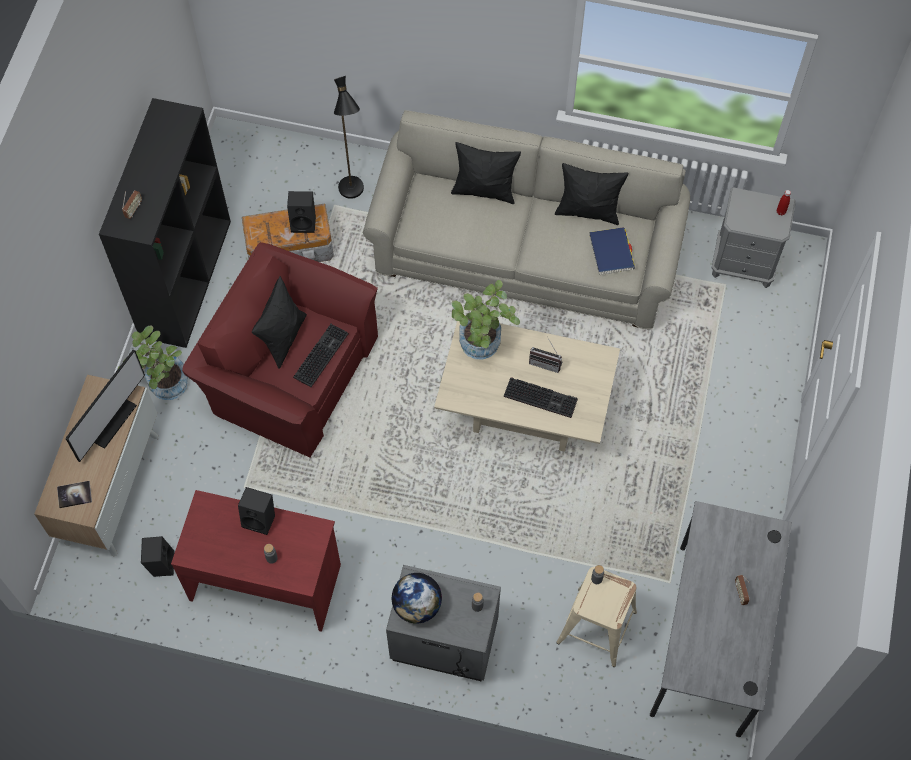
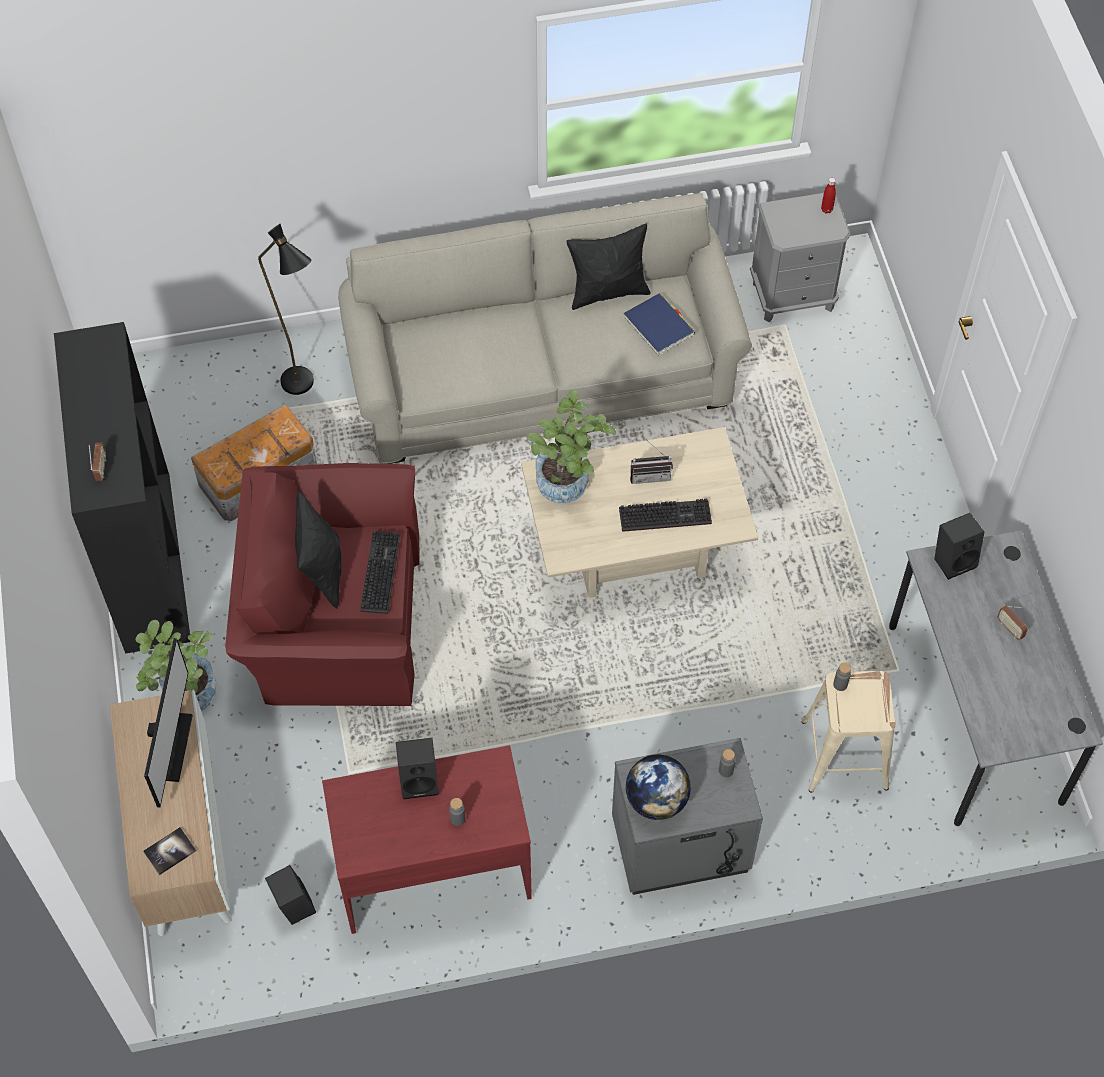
camera: 25 degrees left, 5 degrees down
(304, 222) = (272, 434): black speaker -> black speaker (954, 560)
(484, 190) = (477, 313): black pillow -> none

